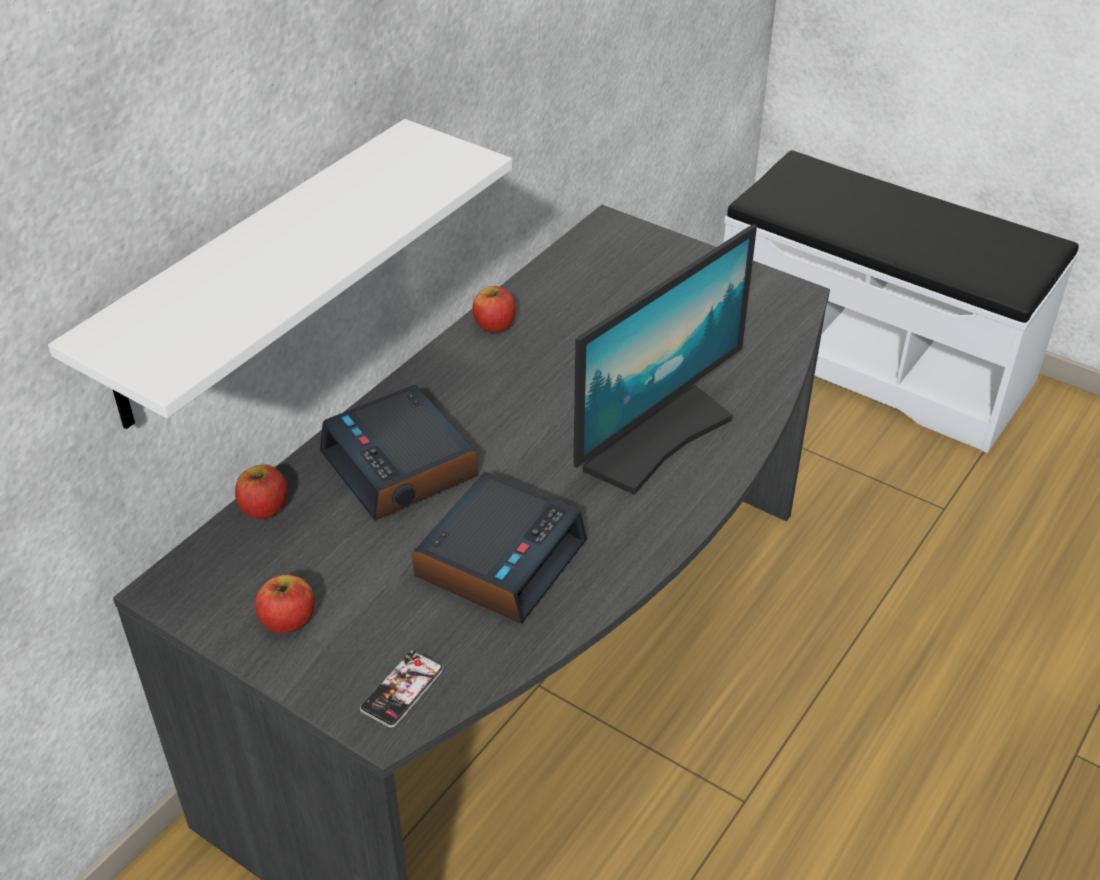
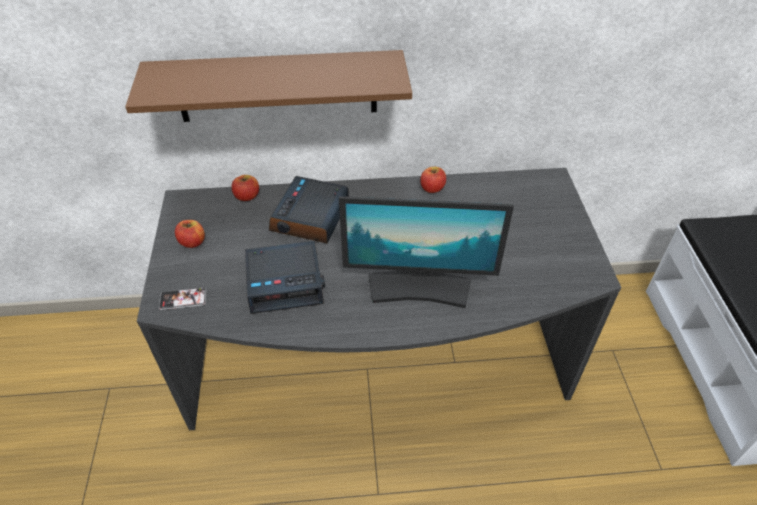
camera: 50 degrees right, 5 degrees up
(255, 274) = (277, 86): white shelf -> brown shelf

